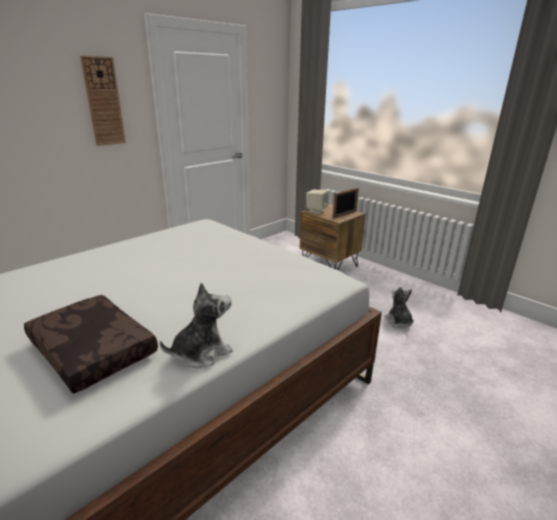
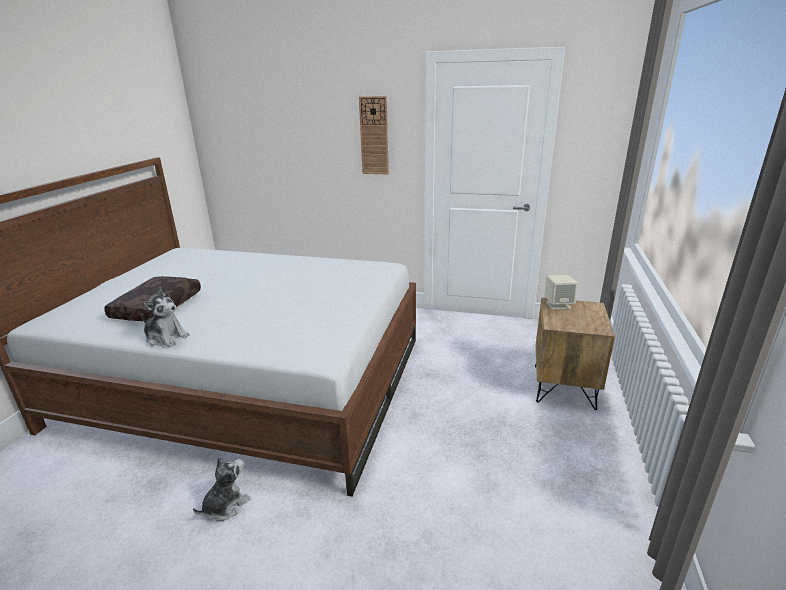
camera: 60 degrees right, 0 degrees up
(344, 214) = (580, 324): picture frame -> none
(398, 322) = (496, 489): plush toy -> plush toy (225, 505)

